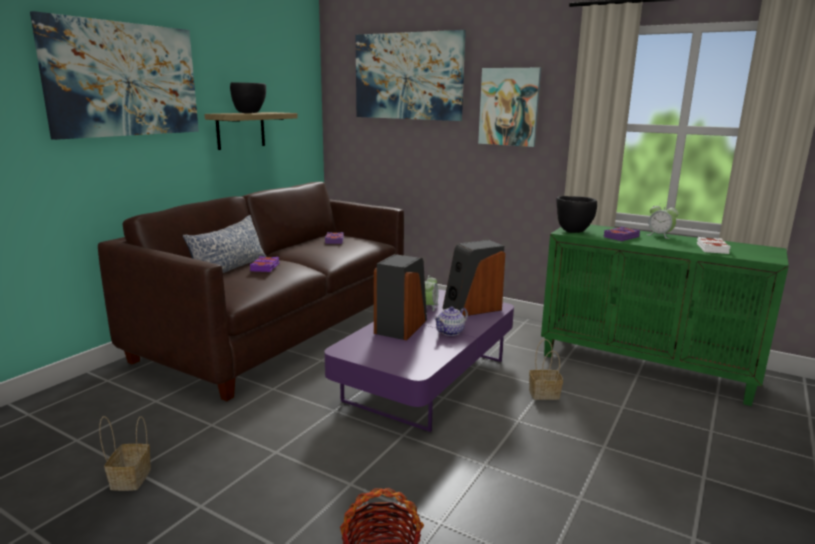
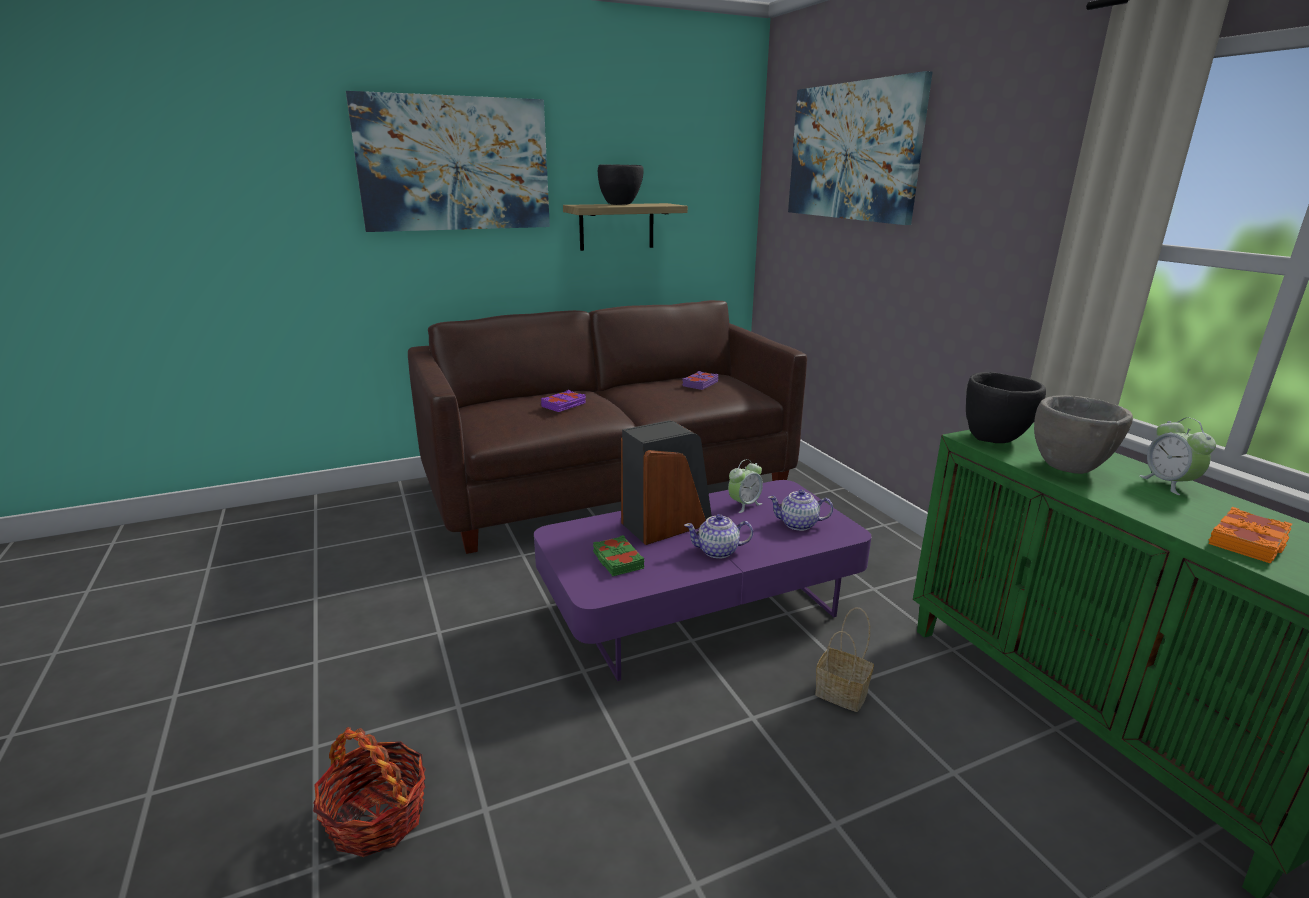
camera: 35 degrees right, 5 degrees up
(130, 478) = (305, 605): basket -> none
(229, 269) = (534, 399): pillow -> none
(403, 352) = (617, 560): none -> green book
(472, 308) = (799, 524): speaker -> teapot
(509, 107) = (979, 204): picture -> none
(620, 237) = (1069, 469): purple book -> grey bowl
(713, 249) = (1248, 542): white book -> orange book

